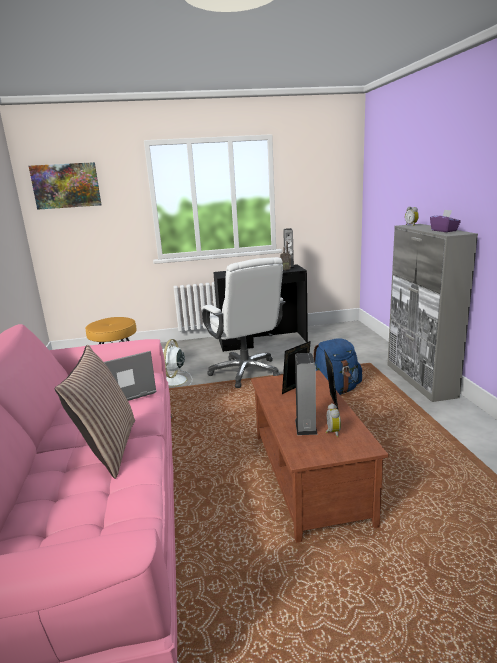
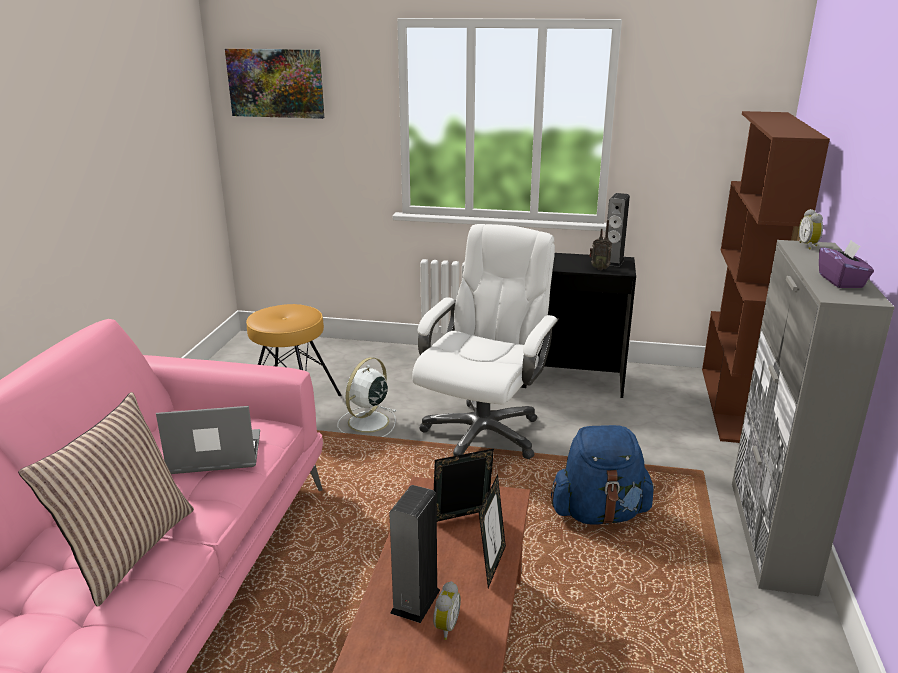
camera: 20 degrees right, 5 degrees up
(246, 372) = (482, 433): white office chair -> white office chair turned 150 degrees counterclockwise
(362, 334) = (732, 404): none -> brown bookcase

